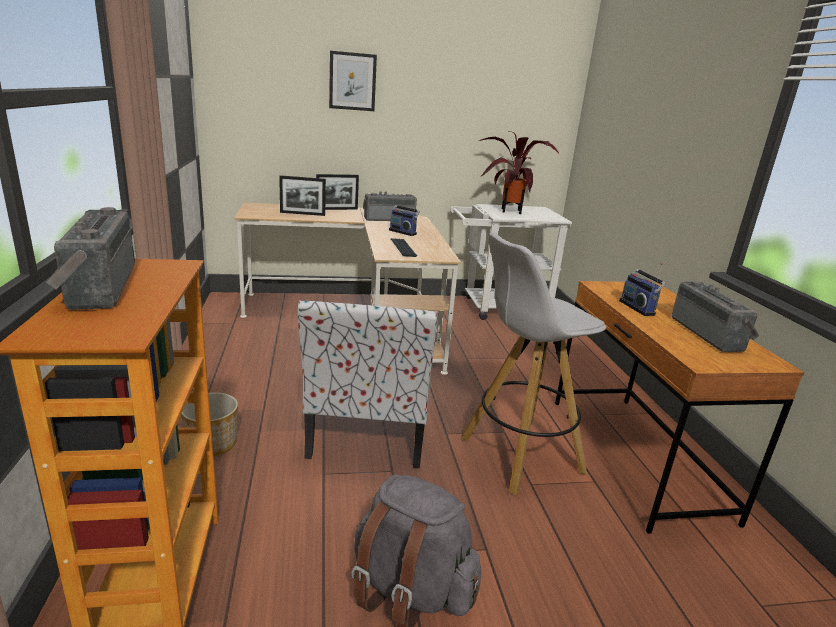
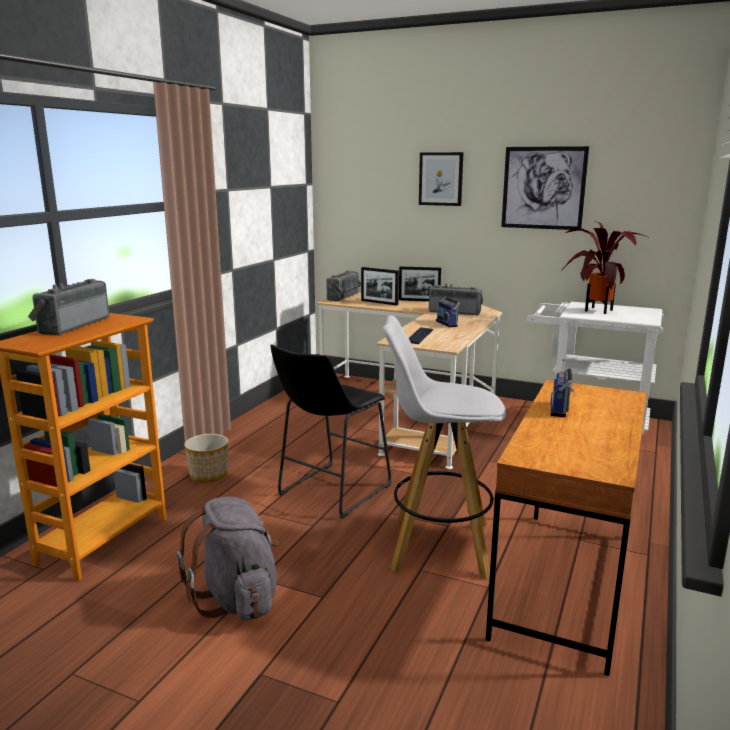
camera: 35 degrees right, 5 degrees down
(369, 427) = (330, 492): chair -> black stool
(453, 97) = (543, 188): none -> picture
(709, 334) = (593, 441): radio -> radio (345, 297)

